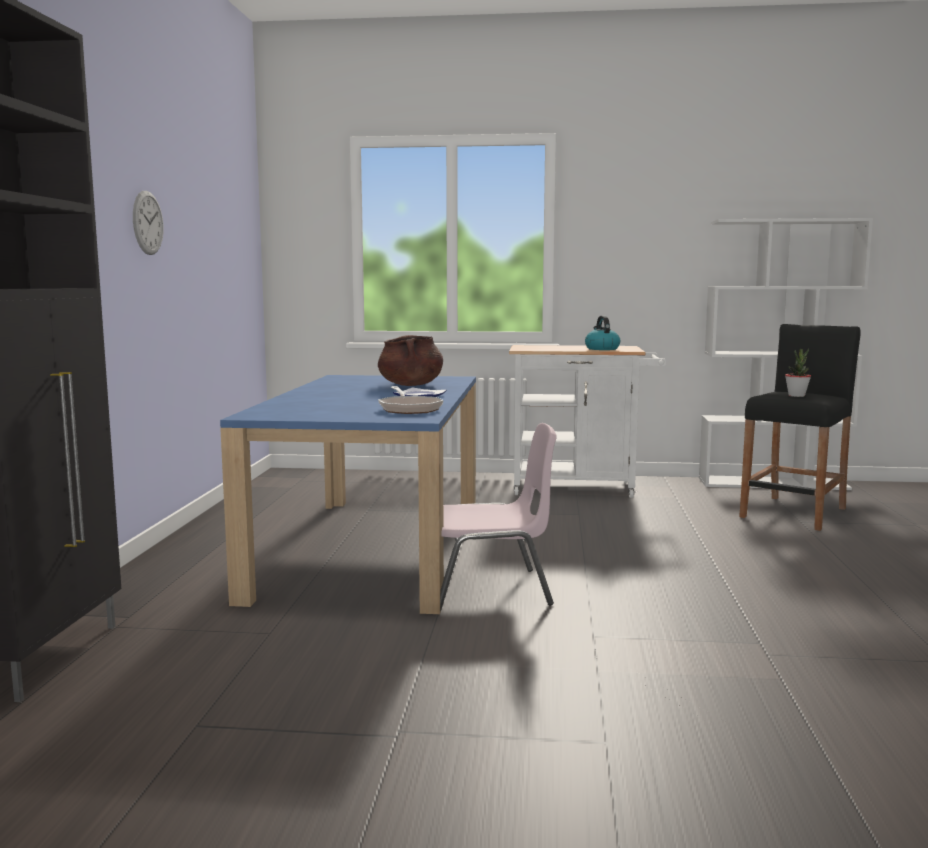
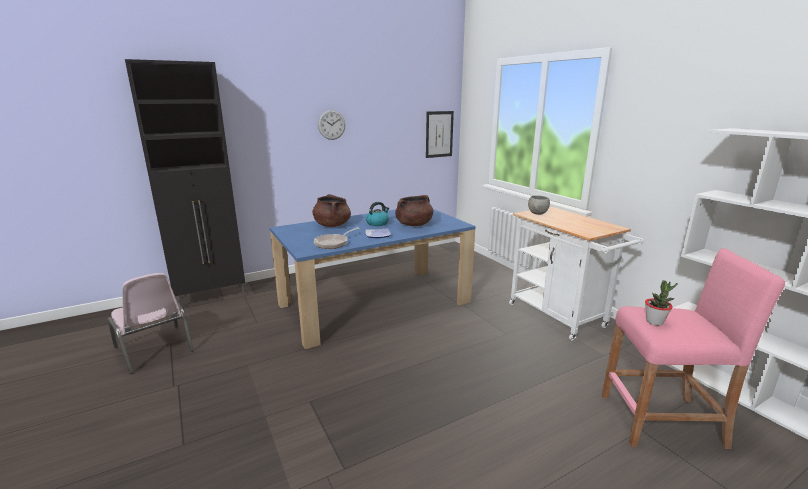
camera: 55 degrees right, 10 degrees up
(247, 262) = (439, 134): none -> picture
(310, 402) = (332, 225): none -> brown cooking pot
(489, 589) = (348, 350): pink chair -> pink chair (154, 349)
(533, 348) = (537, 214): none -> grey bowl
(601, 349) = (578, 226): kettle -> kettle (377, 223)
(794, 513) = (661, 421): black stool -> pink stool

